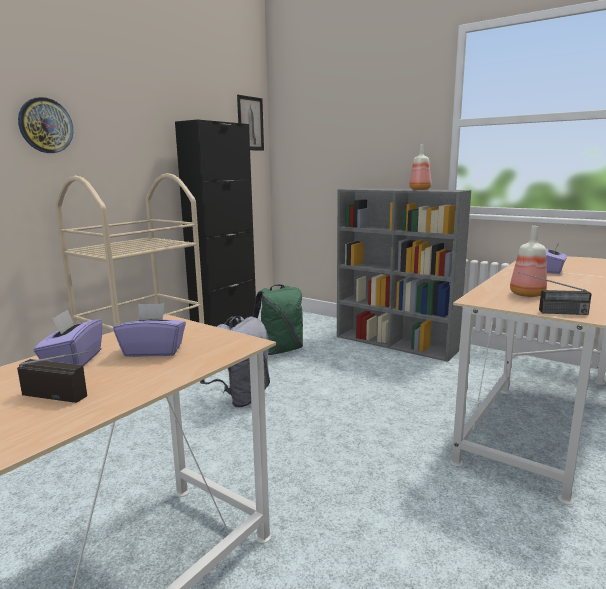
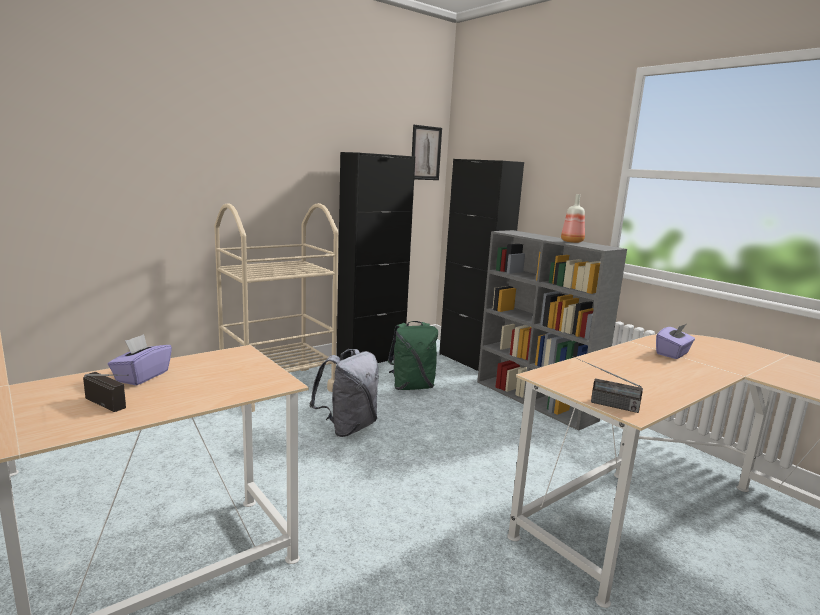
camera: 15 degrees right, 0 degrees up
(45, 125) = (215, 155): wall clock -> none
(153, 351) = (206, 378): purple tissue box -> none
(318, 320) = (470, 361): none -> black cabinet
(526, 294) = (603, 378): bottle -> none

